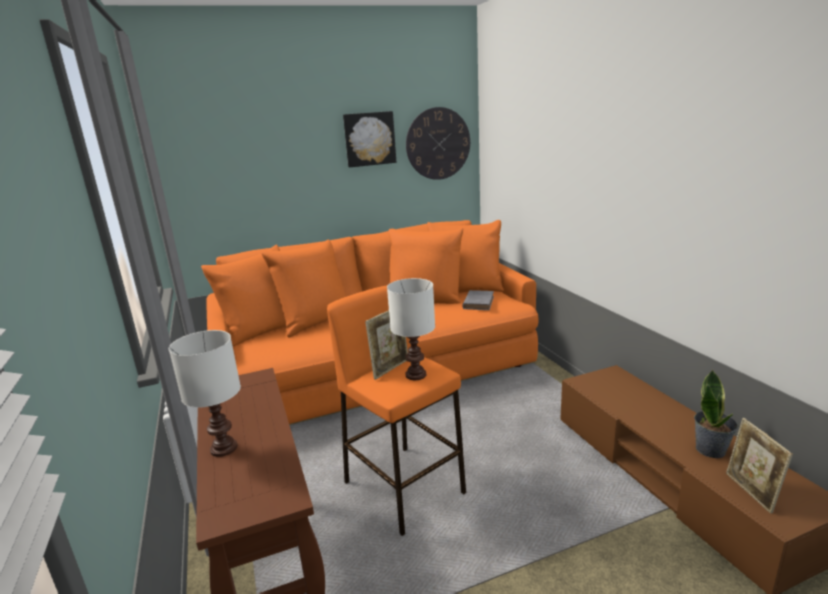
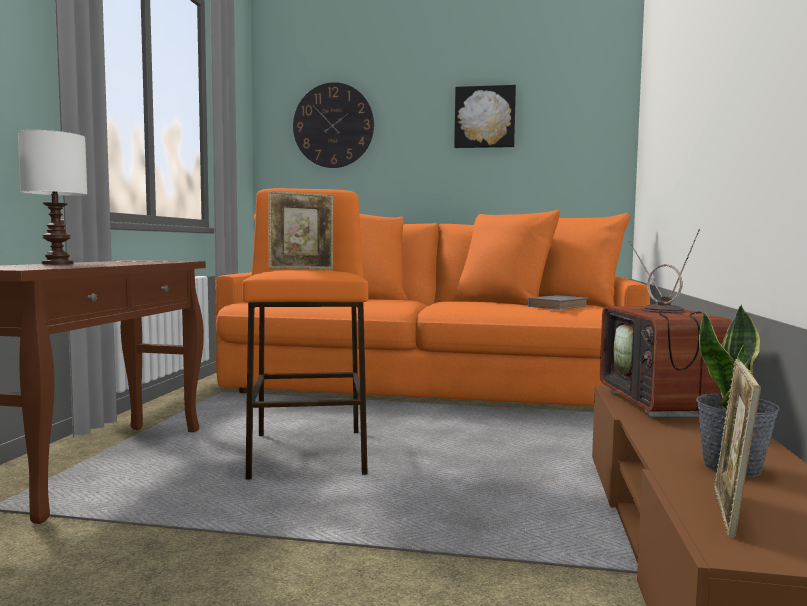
camera: 30 degrees right, 15 degrees down
(416, 375) = (313, 270): white table lamp -> none
(438, 144) = (576, 128): wall clock -> wall clock (333, 125)
(619, 392) = (665, 405): none -> television

